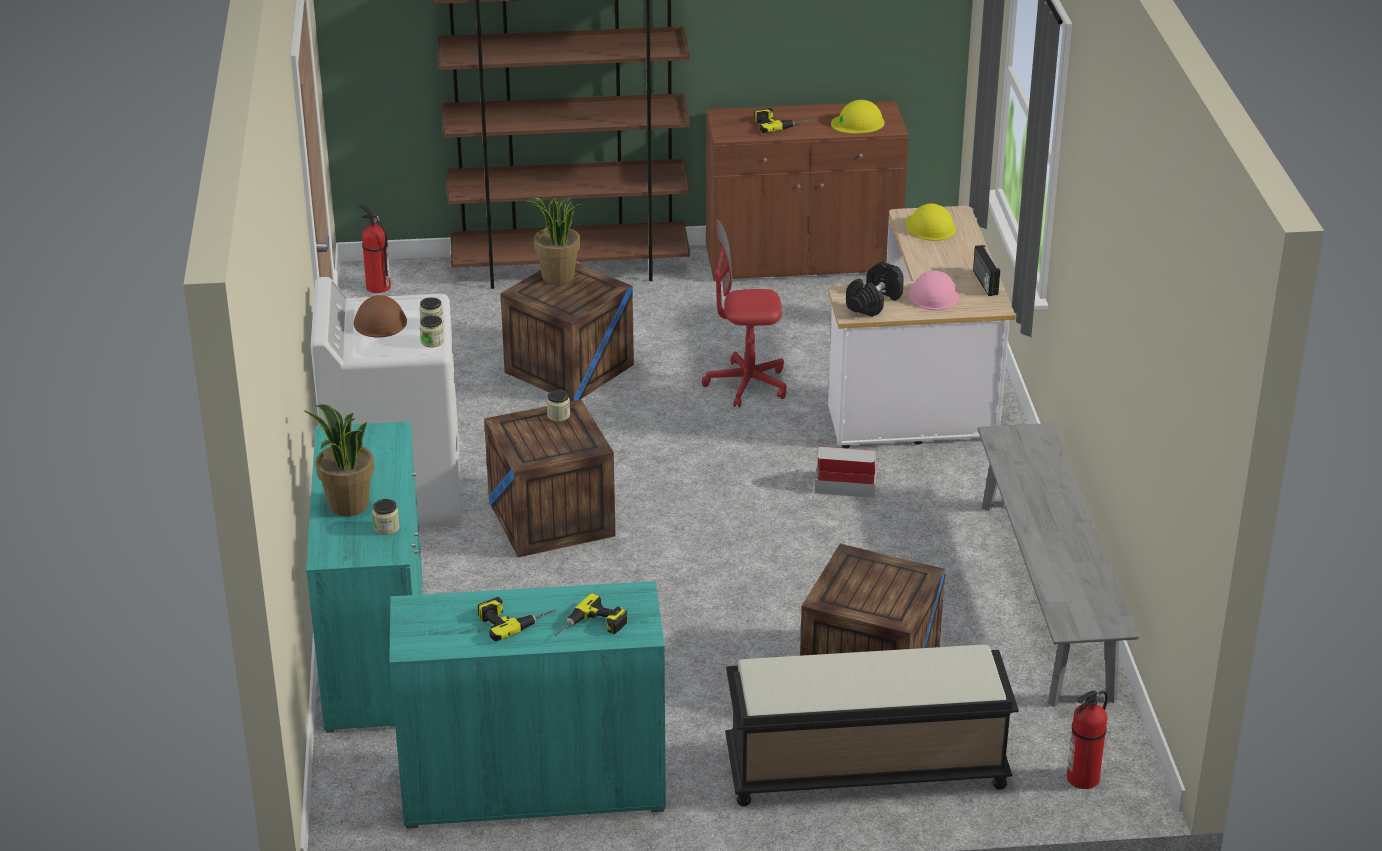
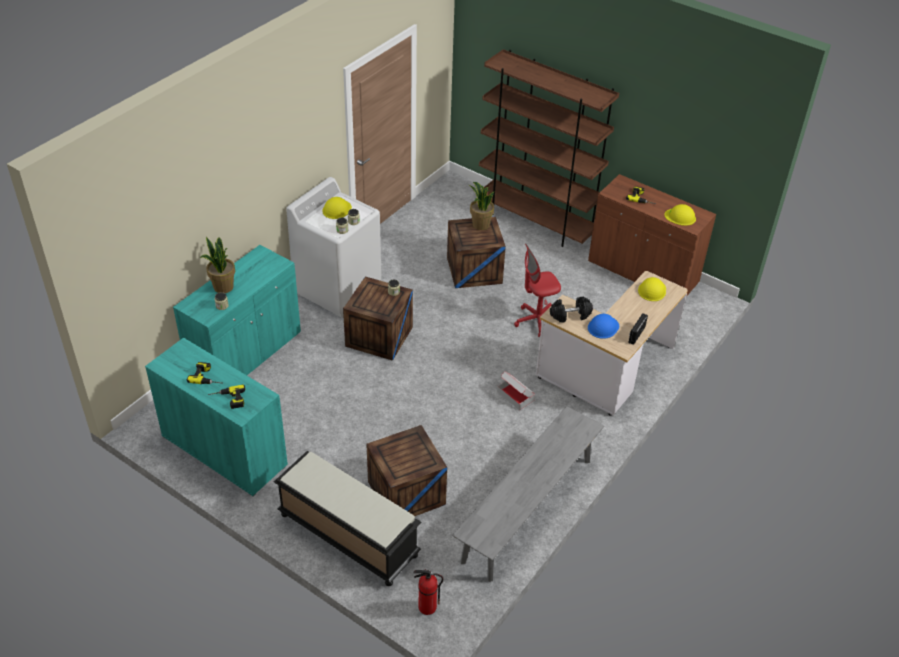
camera: 40 degrees right, 10 degrees up
(377, 287) = (448, 189): fire extinguisher -> none
(380, 321) = (336, 209): brown hard hat -> yellow hard hat
(747, 385) = (537, 321): red office chair -> red office chair turned 60 degrees counterclockwise
(933, 295) = (603, 327): pink hard hat -> blue hard hat

